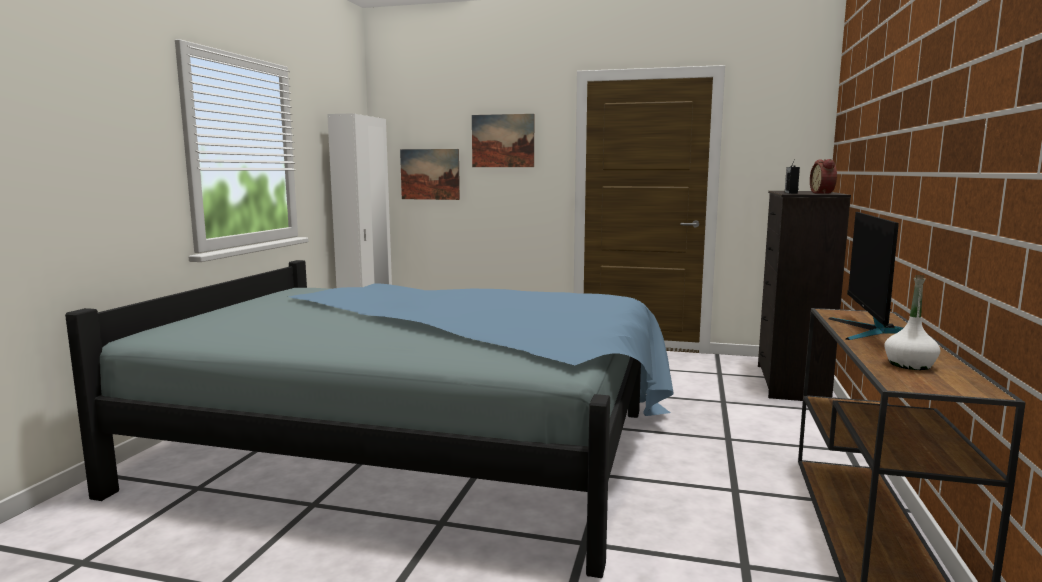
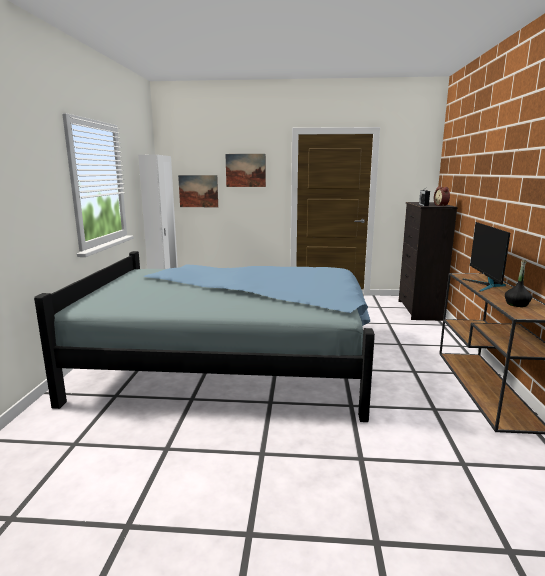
camera: 10 degrees left, 5 degrees up
(909, 365) = (516, 304): white bottle -> black bottle

